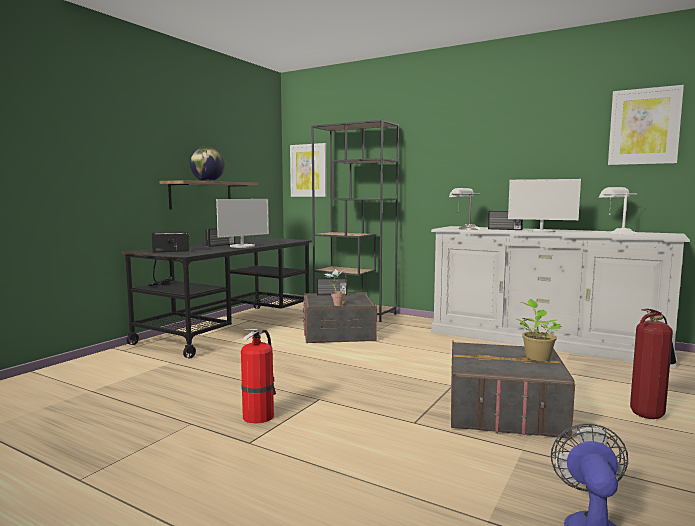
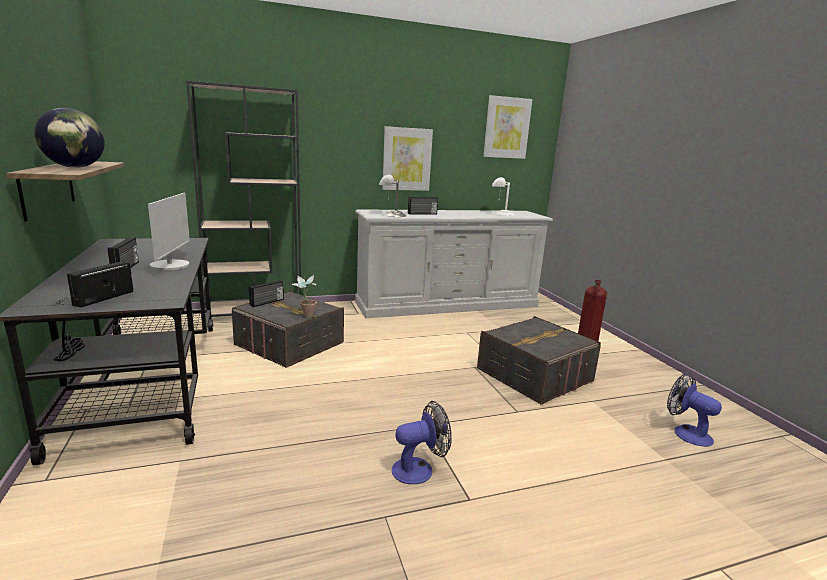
camera: 50 degrees left, 10 degrees up
(259, 415) = (419, 469): fire extinguisher -> fan
(308, 170) = (153, 137): picture -> picture (407, 159)
(537, 357) = (549, 329): potted plant -> none
(541, 231) = (455, 215): monitor -> none

